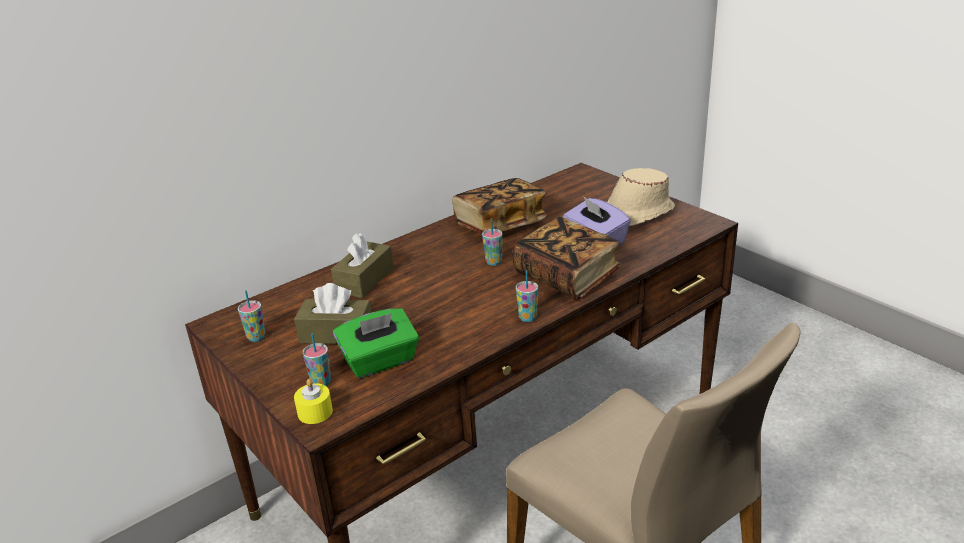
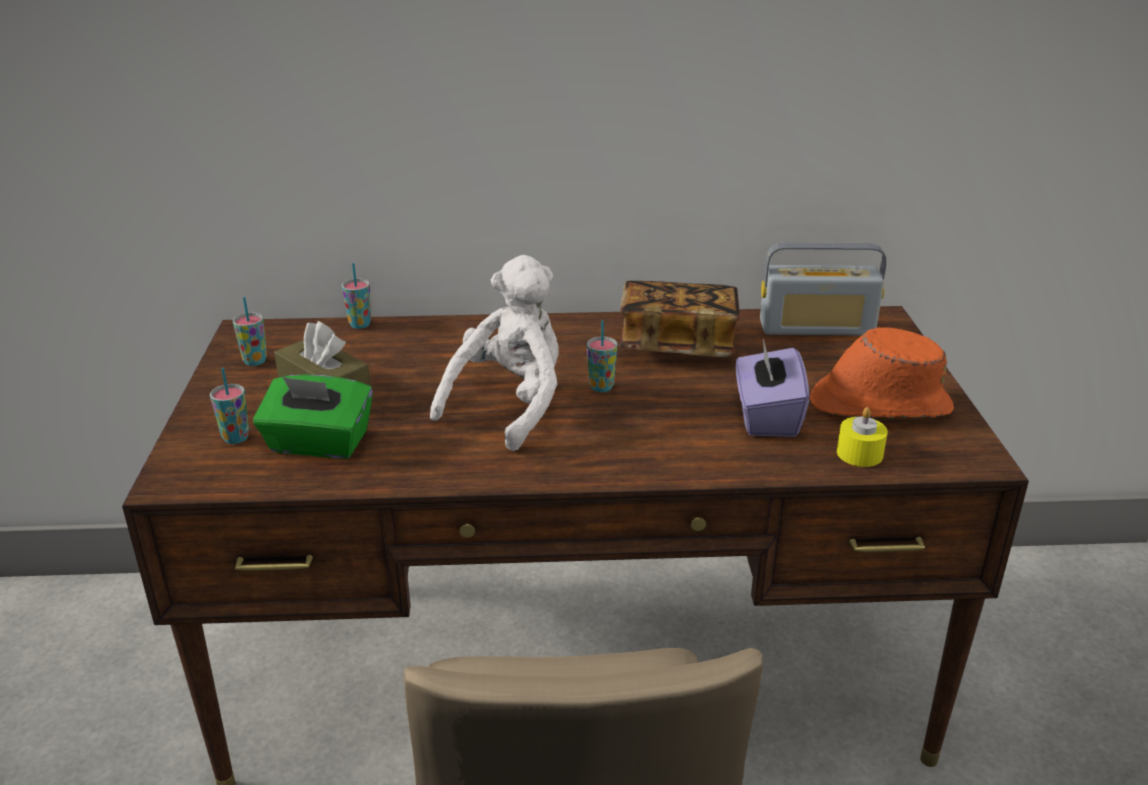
camera: 35 degrees right, 0 degrees up
(315, 412) = (186, 466): yellow candle -> yellow candle (859, 454)
(364, 280) = (436, 346): brown tissue box -> none
(459, 292) = (510, 406): none -> white plush toy
(527, 318) = (540, 473): cup -> cup (360, 324)
(557, 188) = (816, 328): none -> radio
(567, 276) = (663, 444): book -> none
(636, 215) = (878, 404): beige hat -> orange hat

